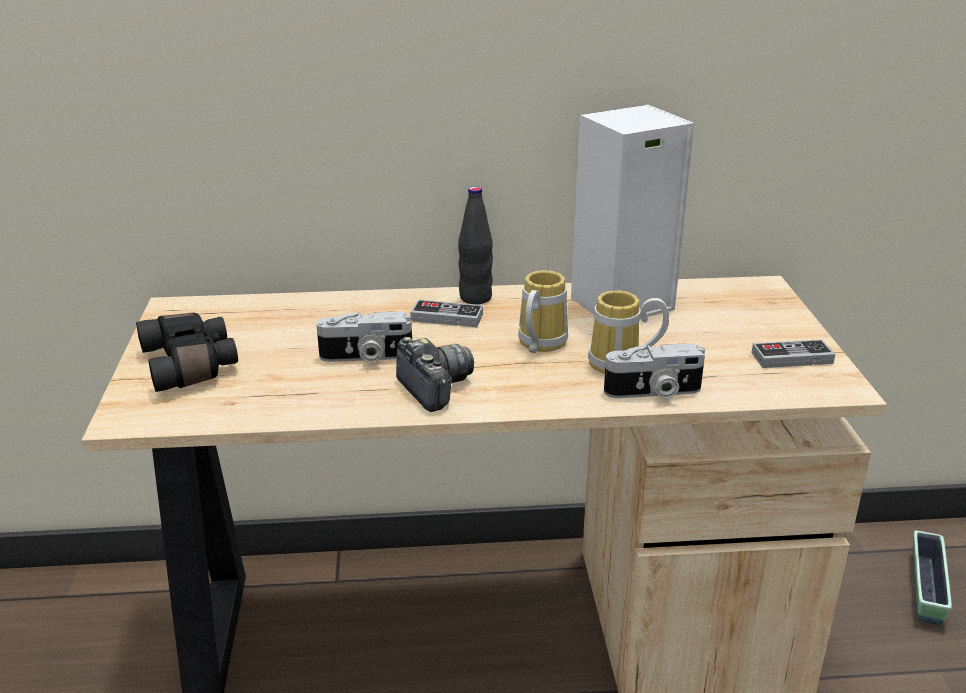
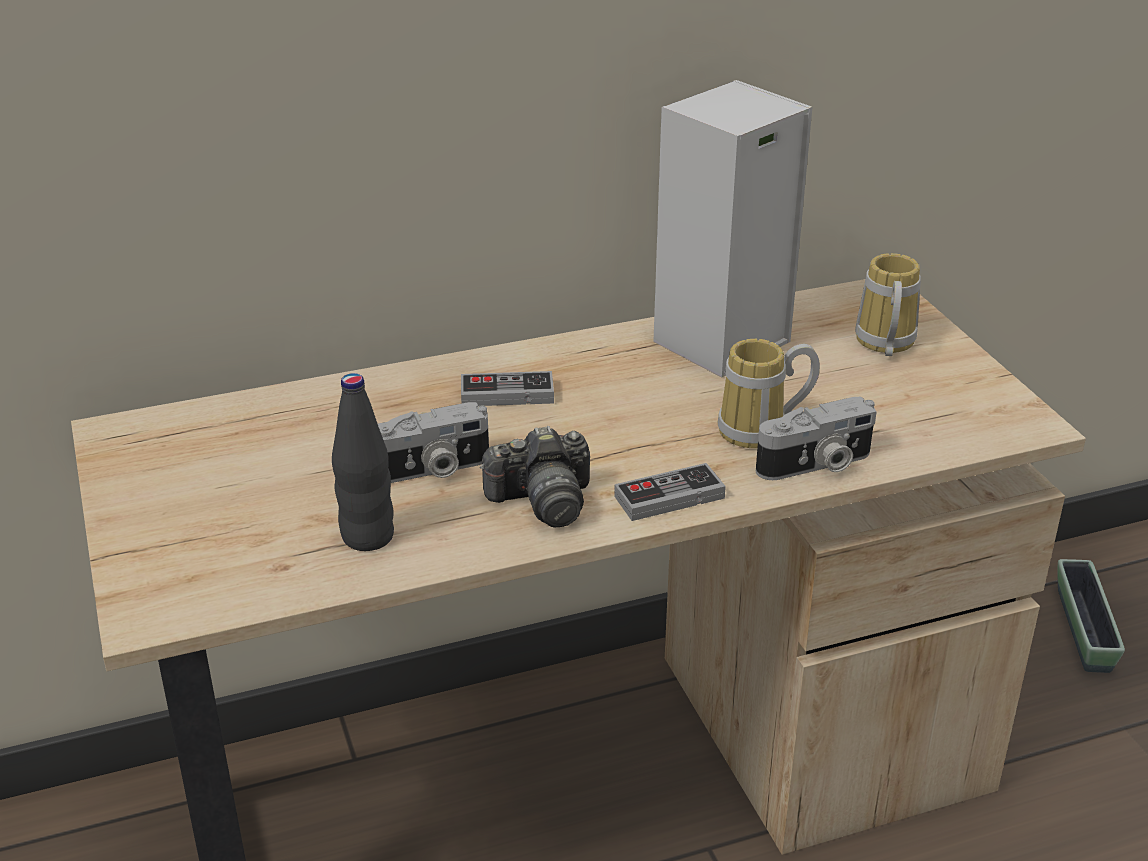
camera: 15 degrees left, 5 degrees up
(192, 365) = (195, 518): black binoculars -> none
(434, 388) = (542, 501): camera -> camera turned 120 degrees clockwise
(475, 298) = (530, 359): black bottle -> black bottle (367, 537)
(537, 344) = (643, 417): mug -> mug (882, 344)
(792, 358) = (957, 391): game controller -> game controller (669, 497)

